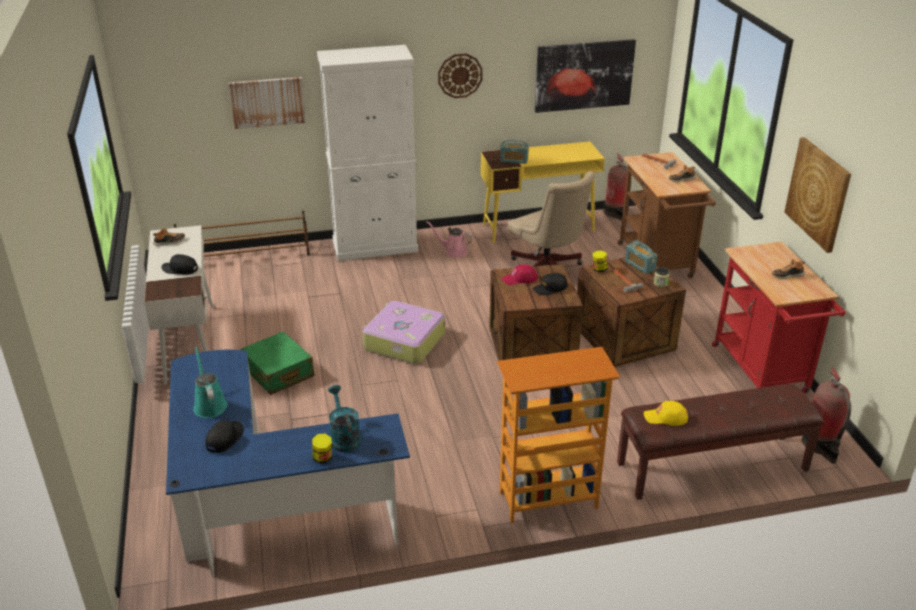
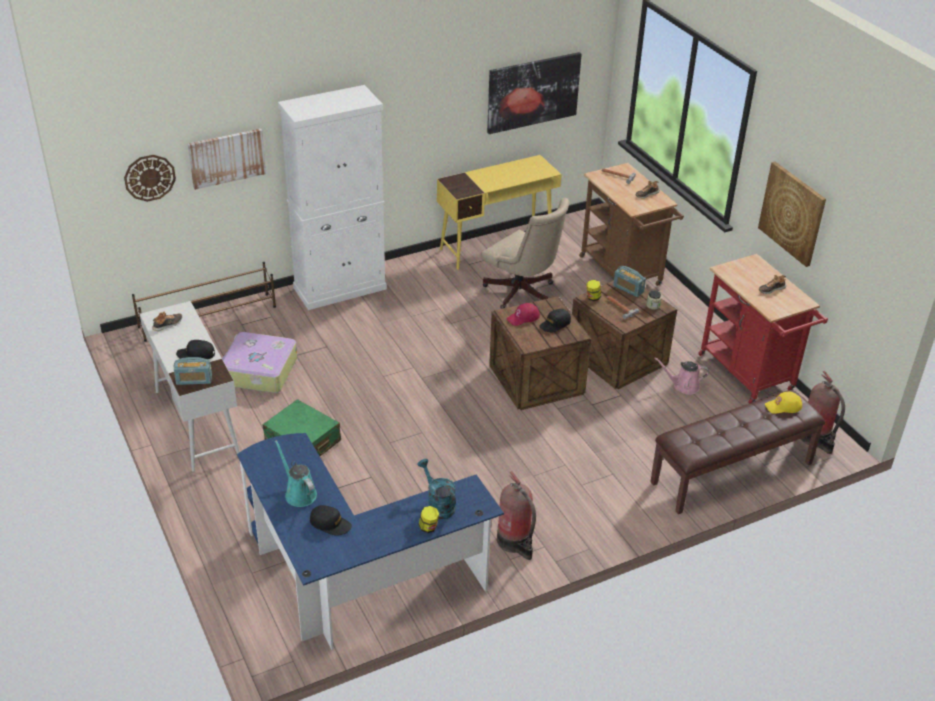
camera: 15 degrees left, 5 degrees up
(225, 438) = (330, 524): black cap -> black cap turned 105 degrees clockwise
(403, 341) = (412, 391): suitcase -> suitcase (258, 371)
(453, 251) = (422, 284): pink watering can -> pink watering can (683, 386)
(460, 75) = (416, 107): wall clock -> wall clock (149, 177)
(514, 160) = (474, 186): radio -> radio (194, 380)
(548, 501) = (603, 528): bookcase -> none
(617, 213) = (567, 221): fire extinguisher -> fire extinguisher (515, 542)
(665, 417) = (697, 439): yellow cap -> yellow cap (783, 406)

